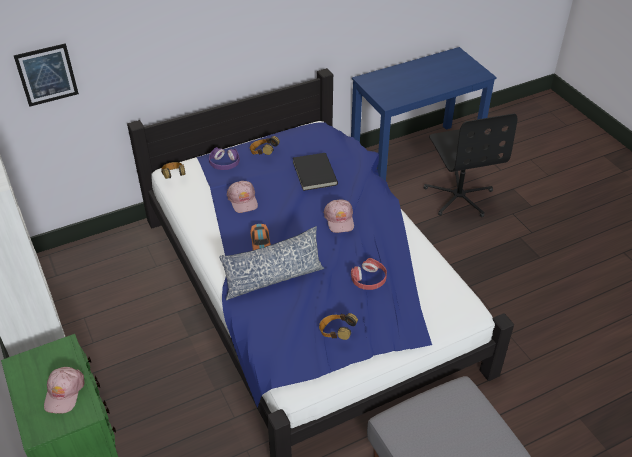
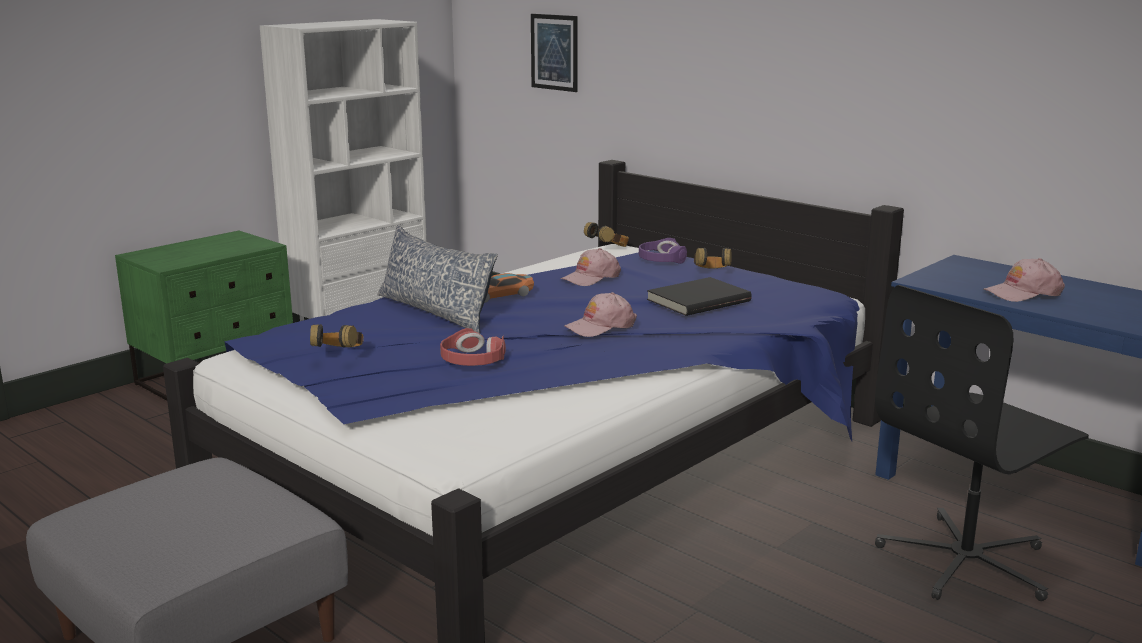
camera: 70 degrees right, 25 degrees down
(64, 392) = (195, 254): pink cap -> pink cap (1023, 293)

